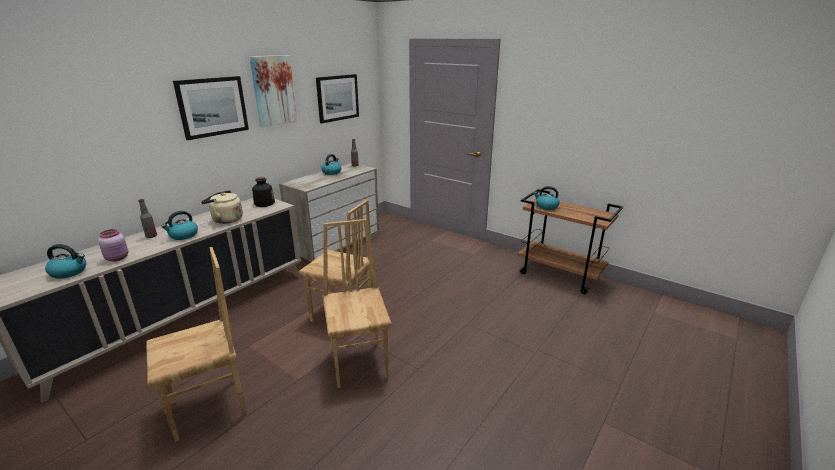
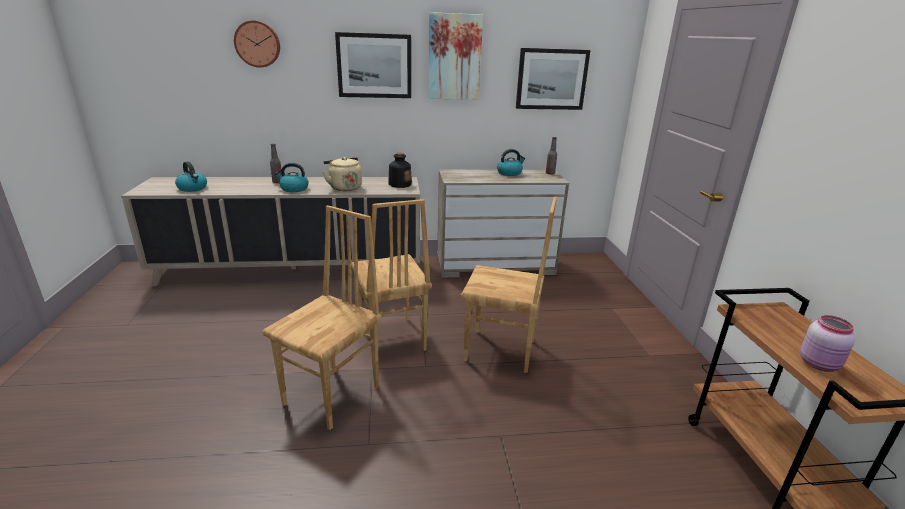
camera: 45 degrees right, 0 degrees up
(92, 102) = (257, 44): none -> wall clock
(118, 258) = (229, 190): pink jar -> pink jar (819, 364)
(209, 408) = (196, 352): brown chair -> brown chair (500, 351)
(546, 206) = (766, 323): kettle -> none

